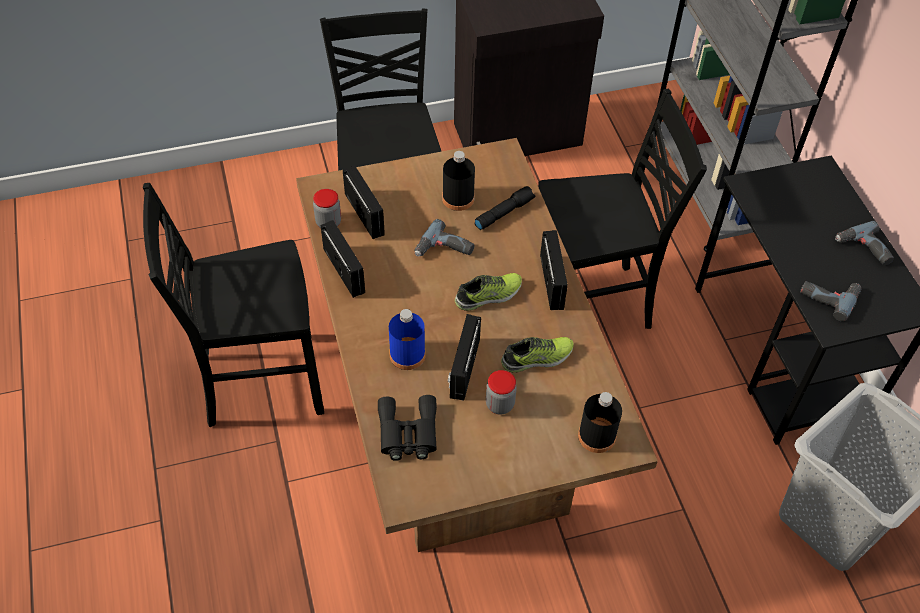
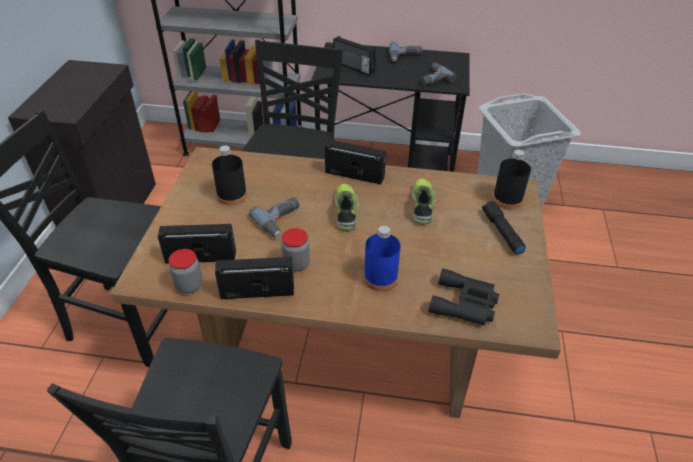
camera: 65 degrees left, 10 degrees down
(463, 368) = (412, 248): radio -> radio (353, 67)
(500, 404) = (458, 239): jar -> jar (296, 264)
(504, 212) = (267, 176): black flashlight -> black flashlight (501, 232)

